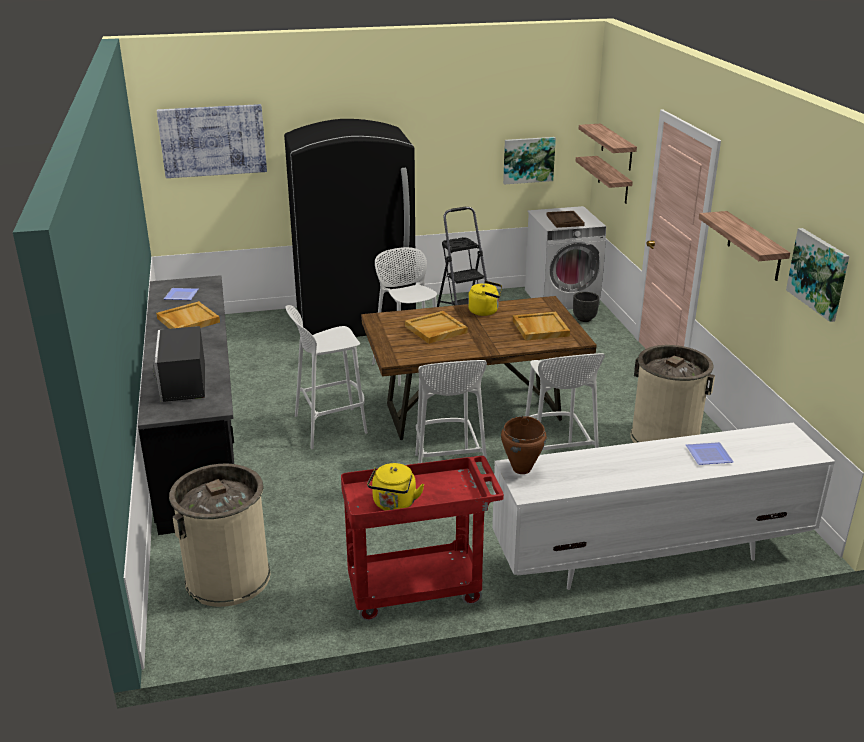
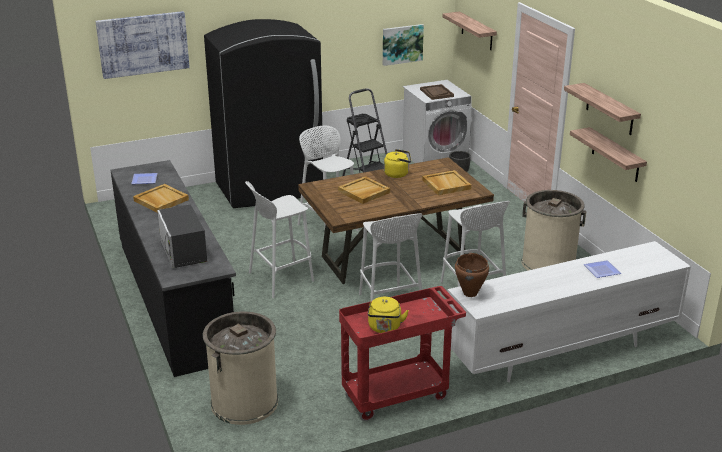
camera: 10 degrees left, 0 degrees up
(613, 180) = (474, 58): shelf -> shelf (615, 155)
(819, 273) = (665, 128): picture -> none

